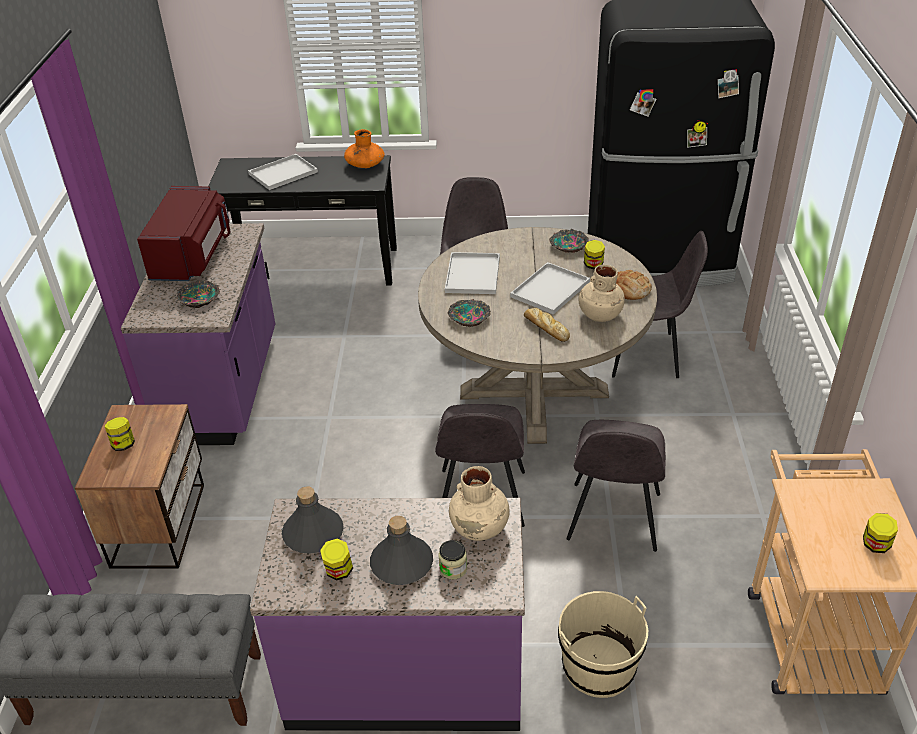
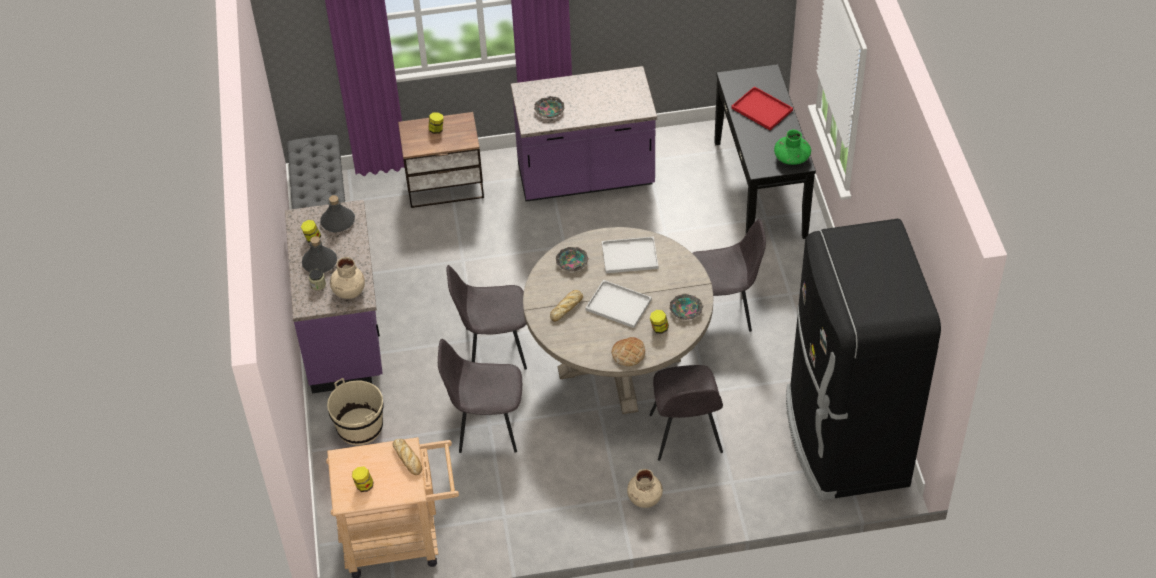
camera: 80 degrees right, 10 degrees up
(192, 256) = (602, 91): red microwave -> none
(282, 174) = (760, 109): white tray -> red tray
(365, 165) = (791, 157): orange vase -> green vase
(599, 315) = (589, 337): beige vase -> beige vase (644, 498)
(818, 490) = (408, 459): none -> bread

